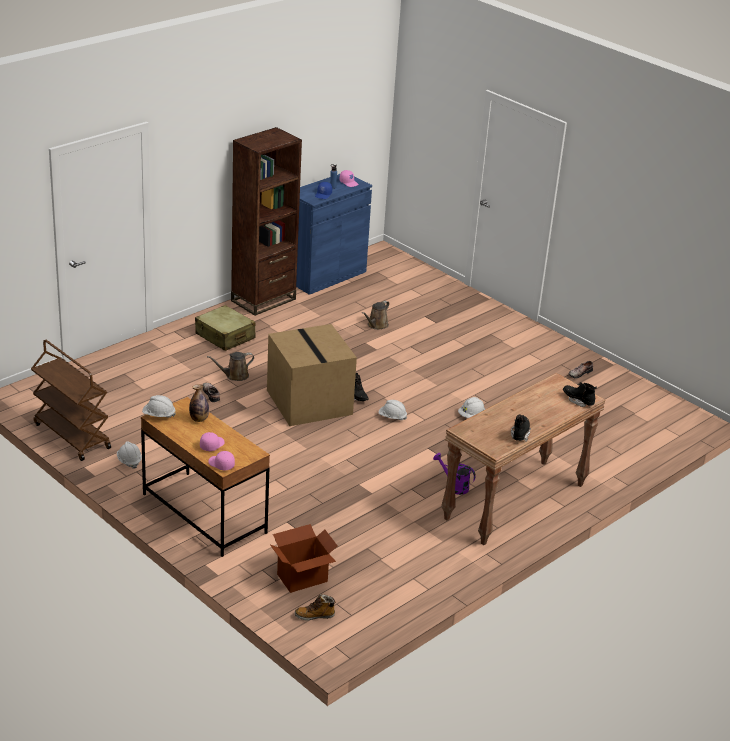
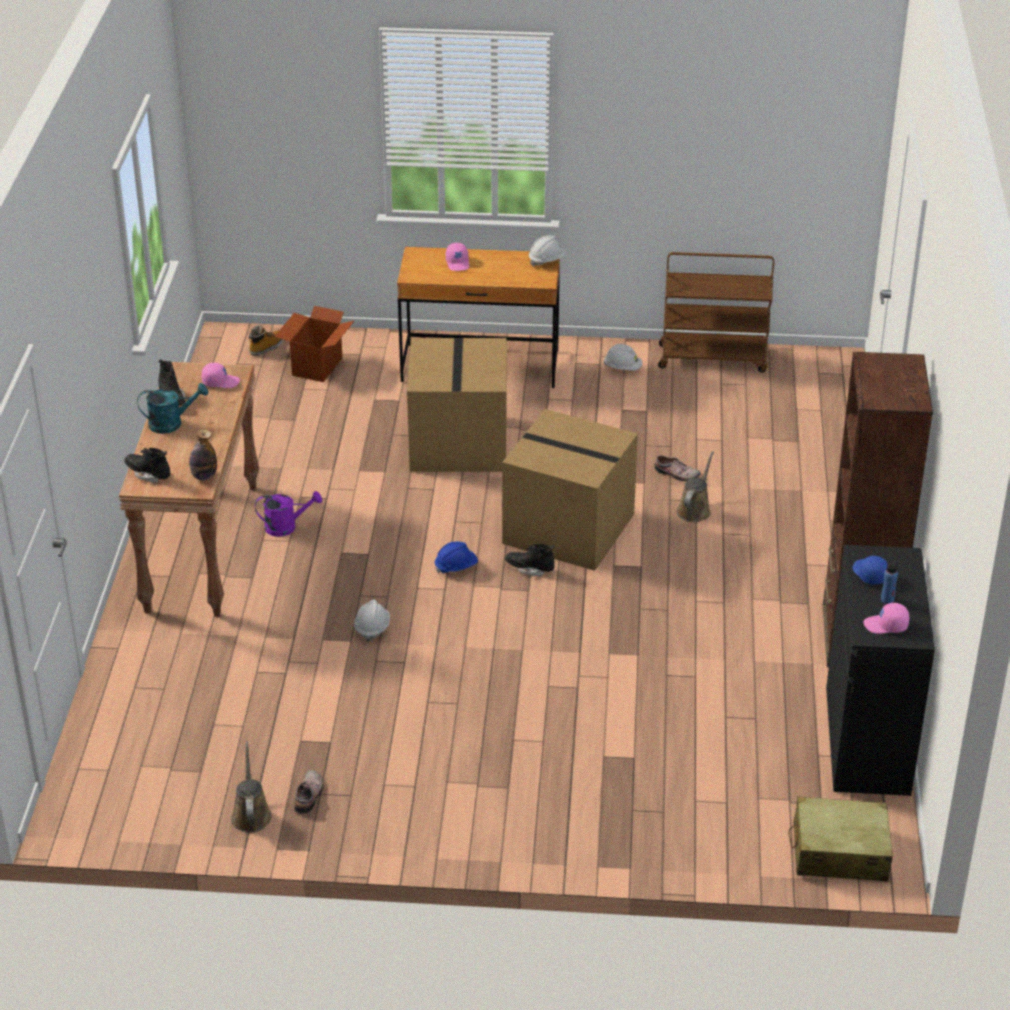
camera: 140 degrees right, 5 degrees up
(199, 419) = (508, 276): bottle -> bottle (204, 476)
(221, 464) = (423, 254): pink cap -> pink cap (220, 381)
(225, 336) = (796, 552): beige suitcase -> beige suitcase (839, 852)
(294, 476) = (457, 442): none -> cardboard box
(325, 275) = (867, 740): blue cabinet -> black cabinet
(376, 325) = (667, 694): brown watering can -> brown watering can (251, 814)
(392, 417) = (456, 567): white hard hat -> blue hard hat
(535, 420) = (172, 423): none -> turquoise watering can
(578, 401) = (148, 474): black boot -> black boot turned 150 degrees counterclockwise

